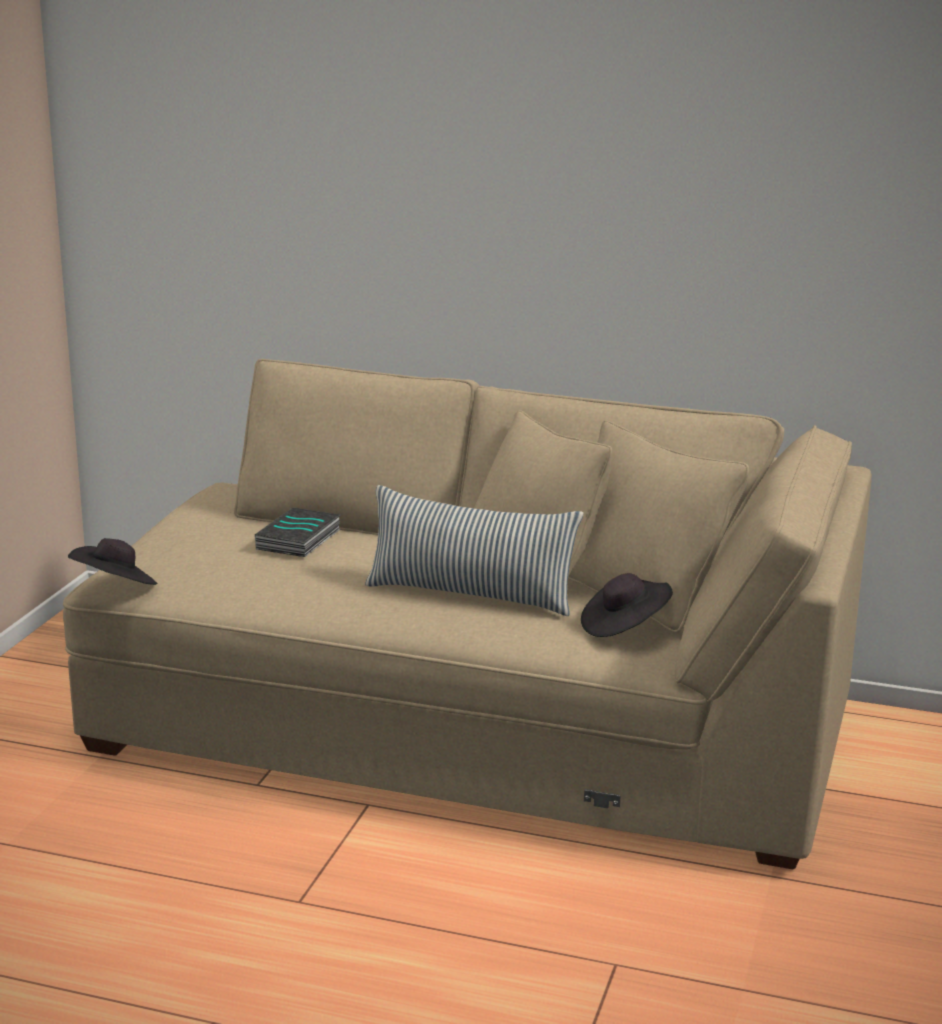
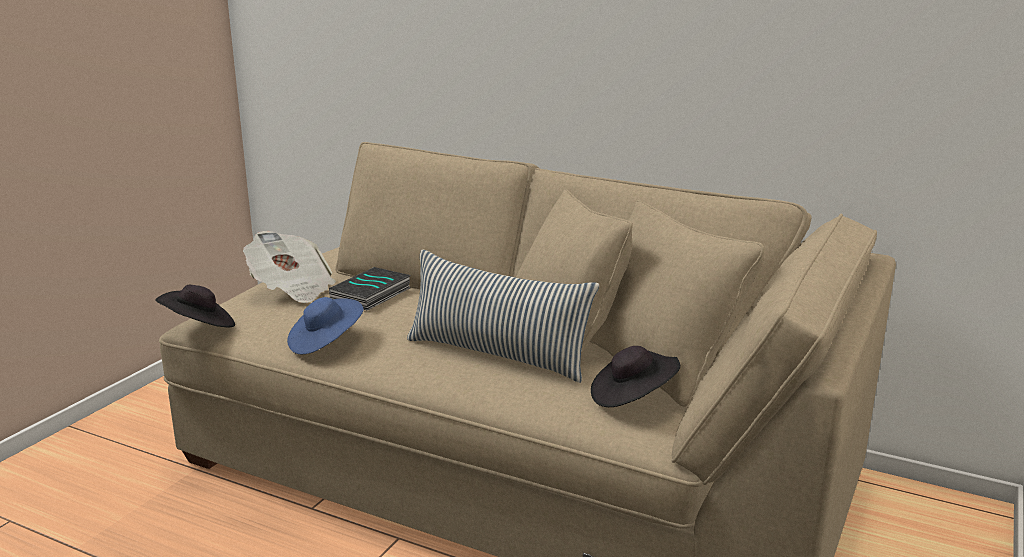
camera: 10 degrees right, 0 degrees up
(200, 537) = (292, 288): none -> newspaper
(273, 594) = (325, 343): none -> blue hat

